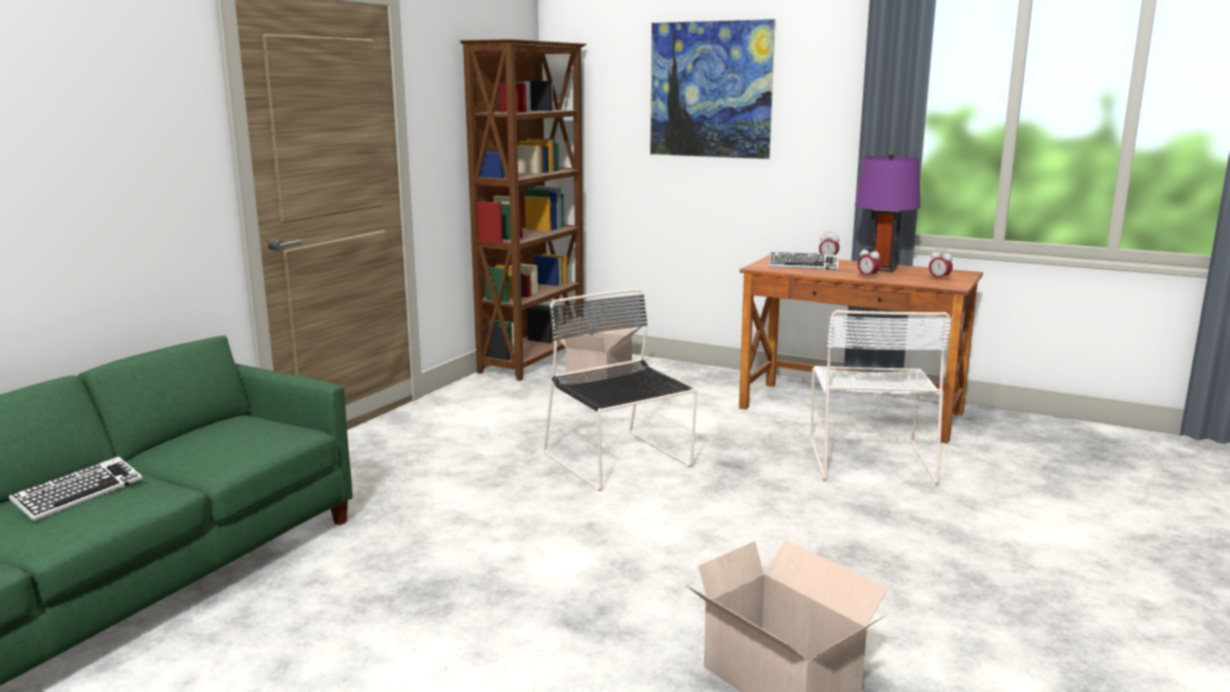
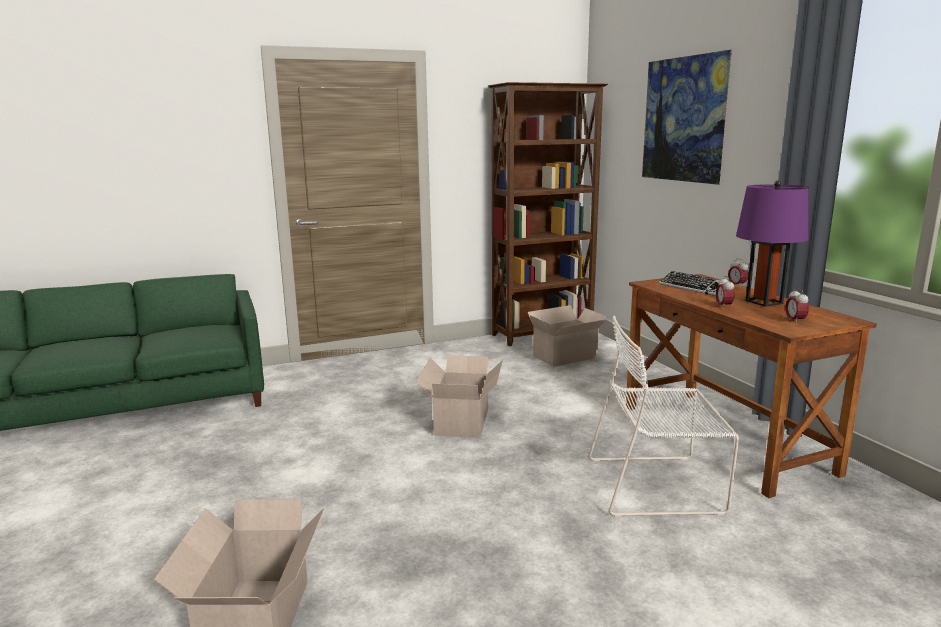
camera: 40 degrees right, 0 degrees up
(79, 495) = (80, 346): keyboard -> none
(619, 462) = (463, 420): black chair -> cardboard box
(869, 459) = (658, 485): white chair -> white chair turned 45 degrees clockwise

